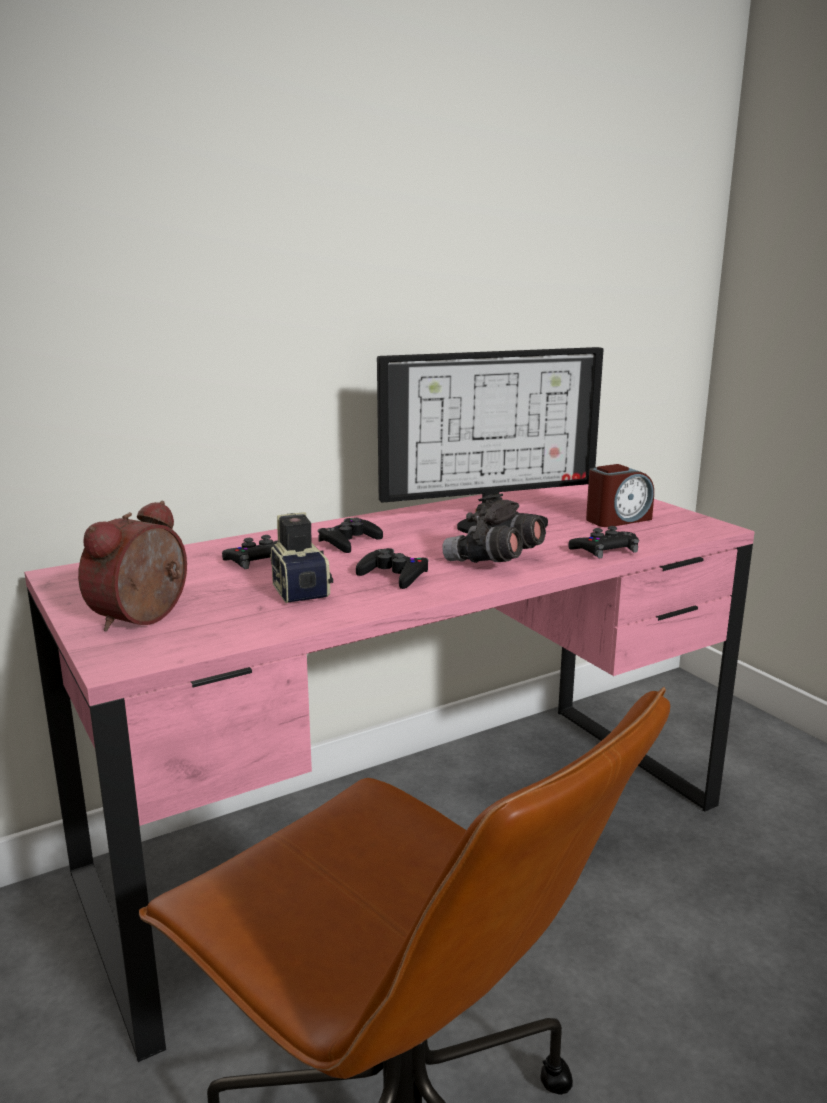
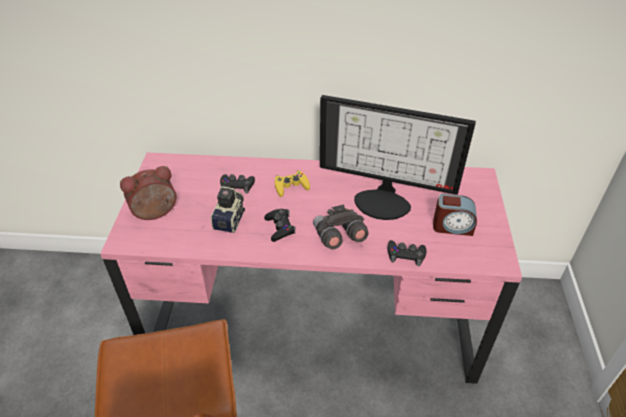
camera: 35 degrees right, 25 degrees up
(349, 542) = (291, 186): black game controller -> yellow game controller

